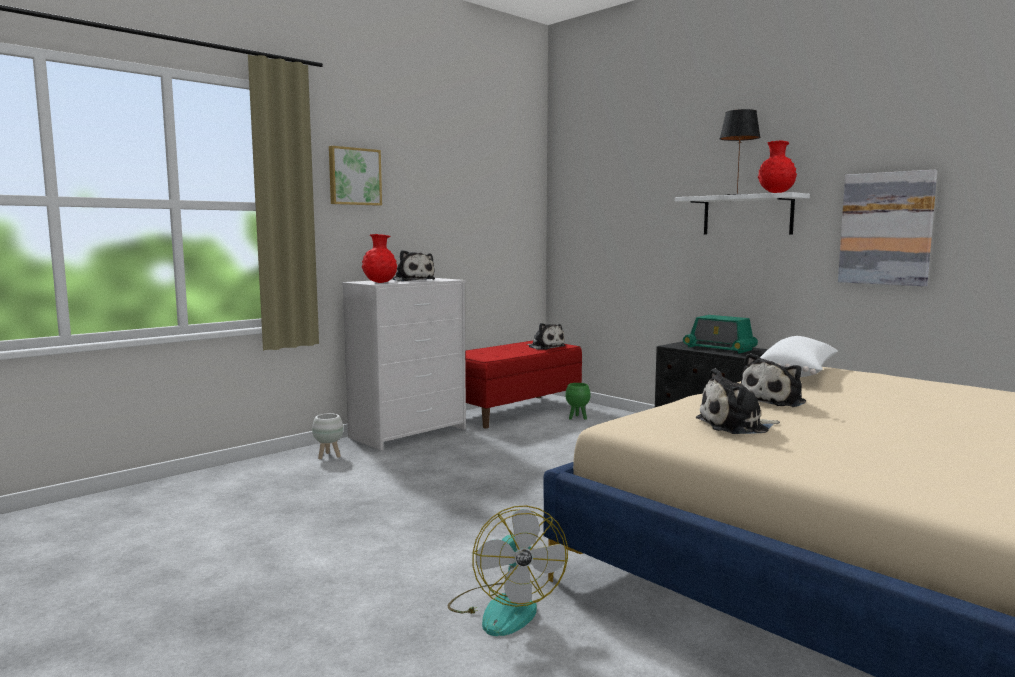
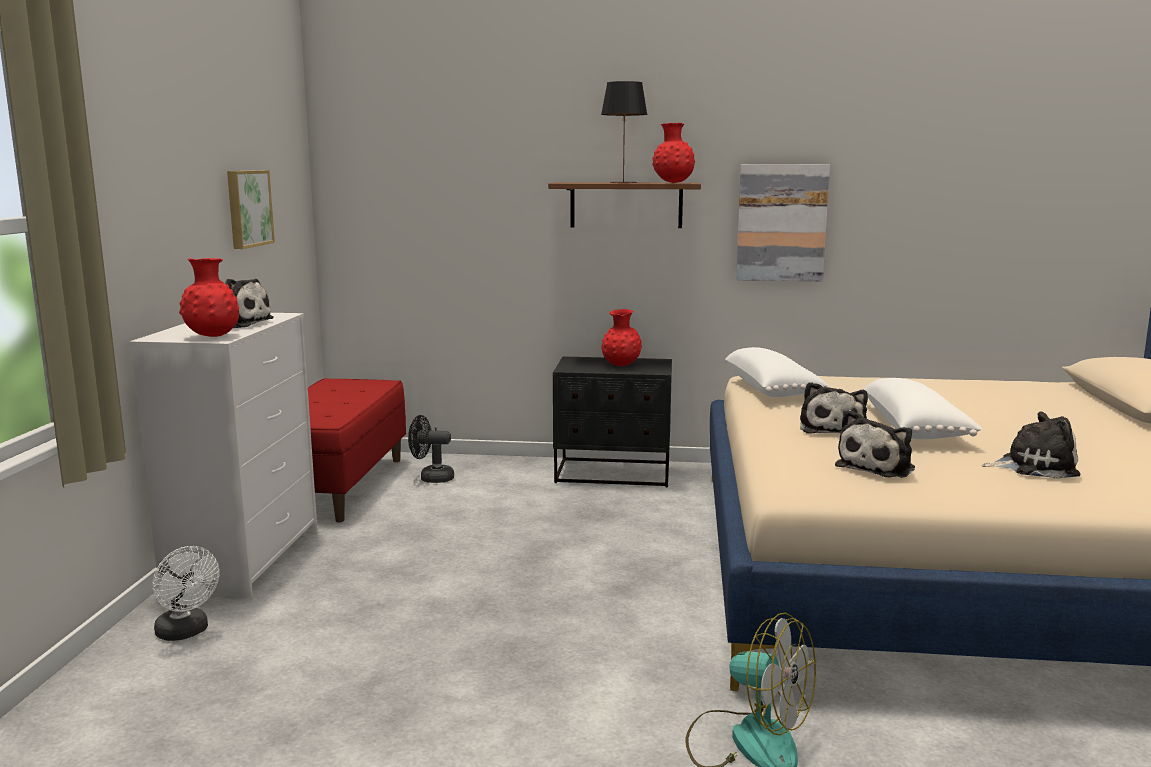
camera: 40 degrees left, 5 degrees up
(329, 456) = (186, 632): white planter -> white fan
(354, 176) = (124, 158): picture -> picture (247, 208)
(545, 347) = (363, 389): plush toy -> plush toy (1034, 466)
(577, 418) = (431, 478): green planter -> black fan
(719, 348) = (621, 365): radio -> red vase
(747, 215) = (626, 205): white shelf -> brown shelf
(863, 415) = (915, 429): none -> white pillow

